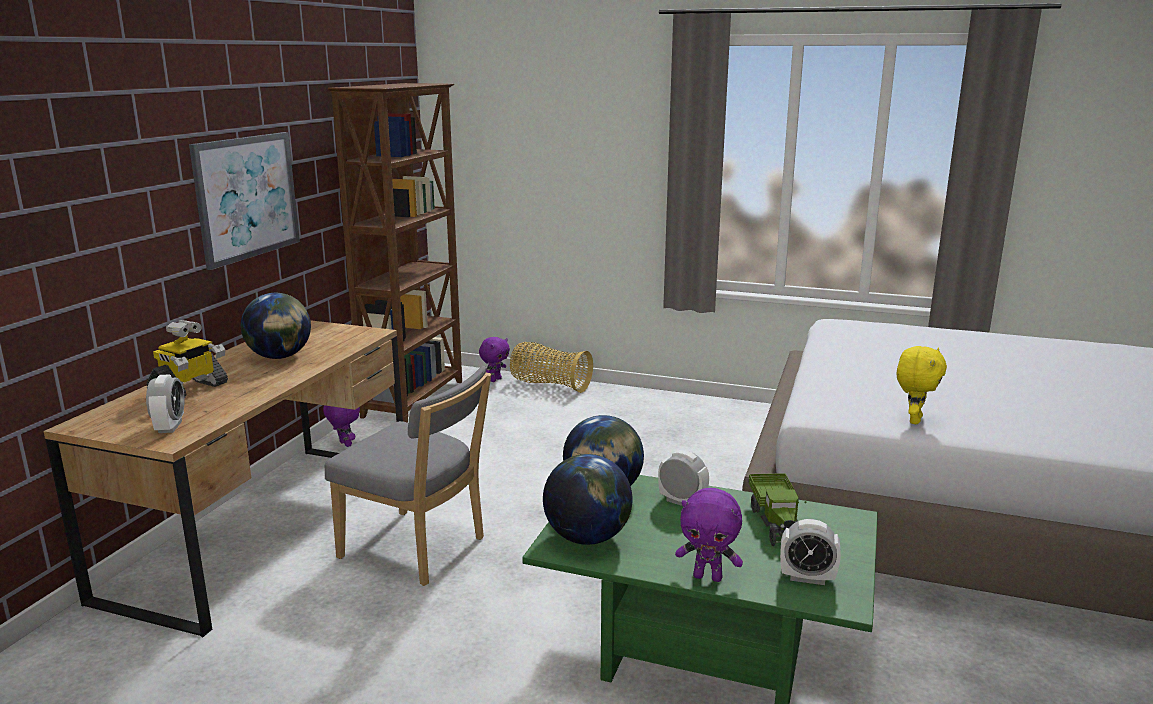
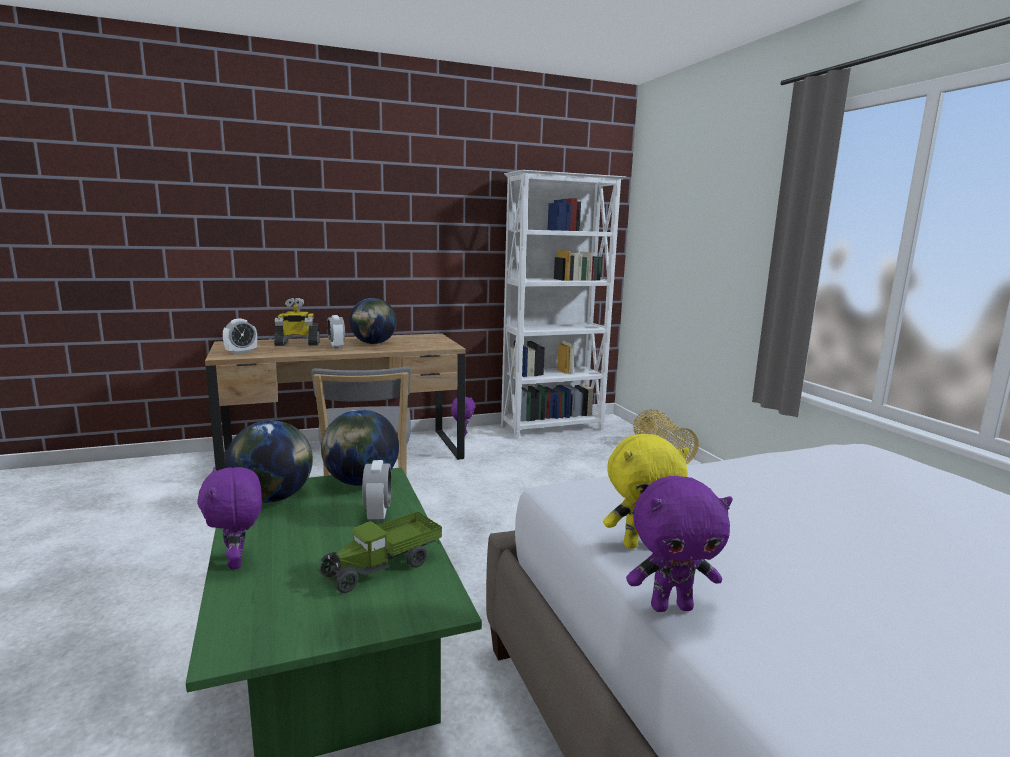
camera: 50 degrees right, 5 degrees down
(247, 197) = (410, 240): picture -> none
(415, 399) = (553, 428): brown bookcase -> white bookcase
(495, 380) = (628, 436): purple plush toy -> purple plush toy (671, 606)
(807, 578) = (271, 613): alarm clock -> alarm clock (336, 346)

